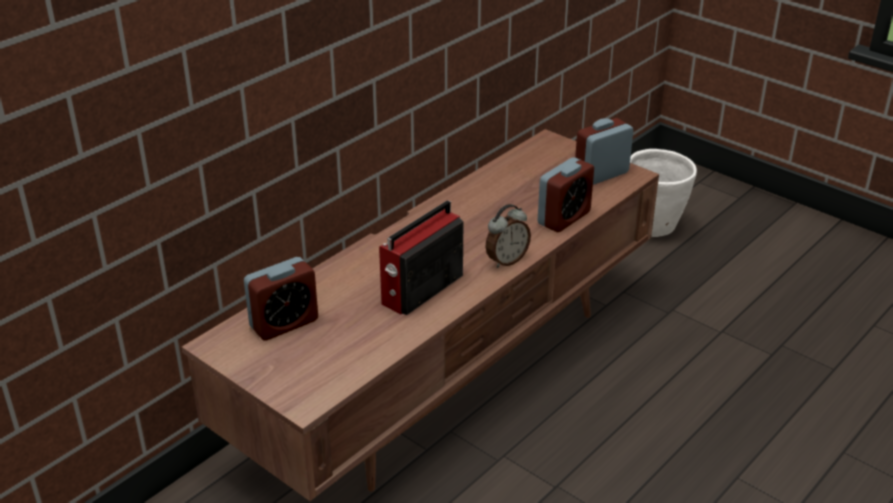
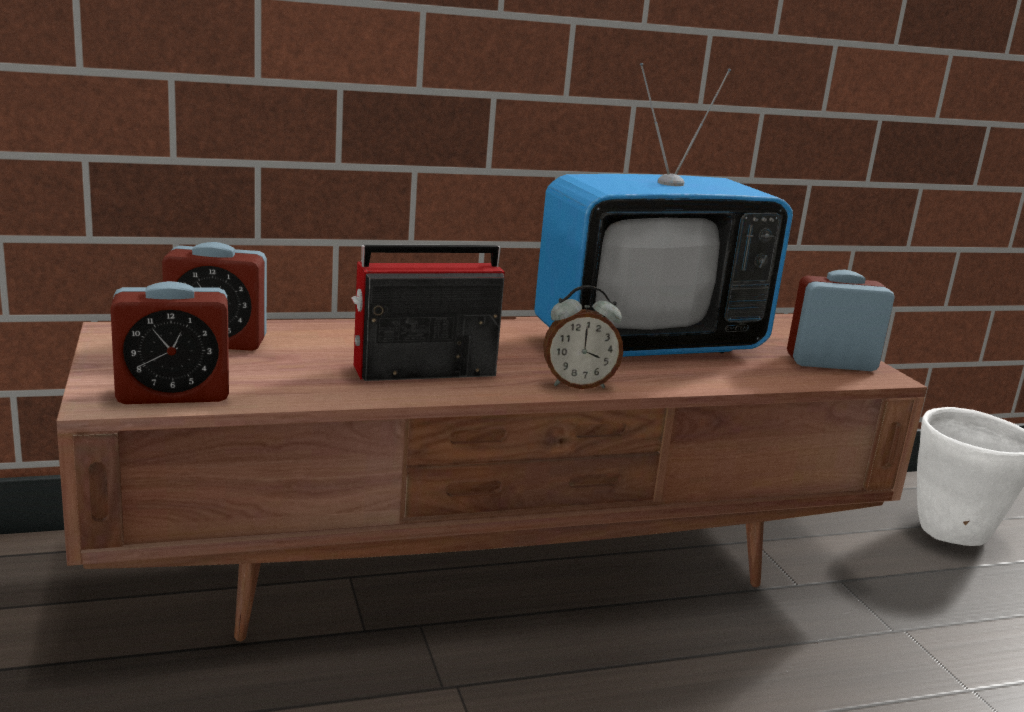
camera: 30 degrees right, 15 degrees down
(502, 204) = (648, 344): none -> television
(564, 218) = (719, 378): alarm clock -> alarm clock (173, 394)

